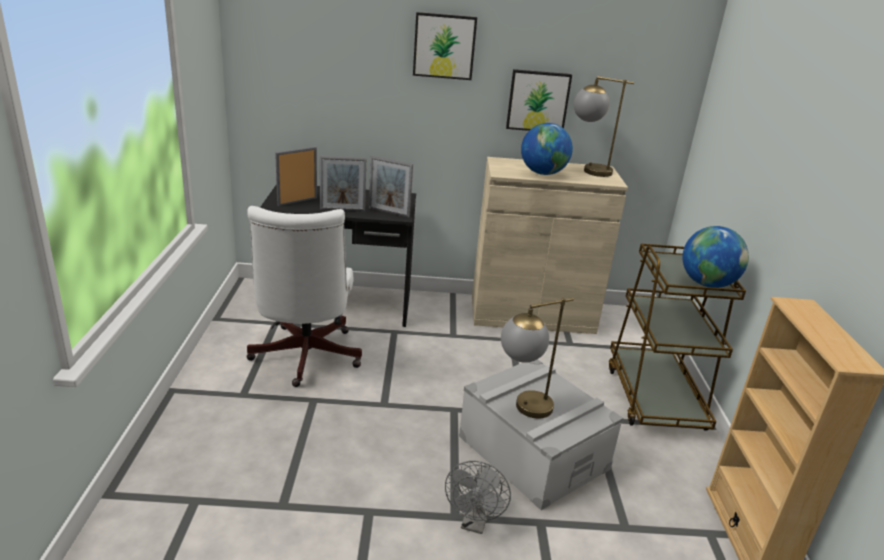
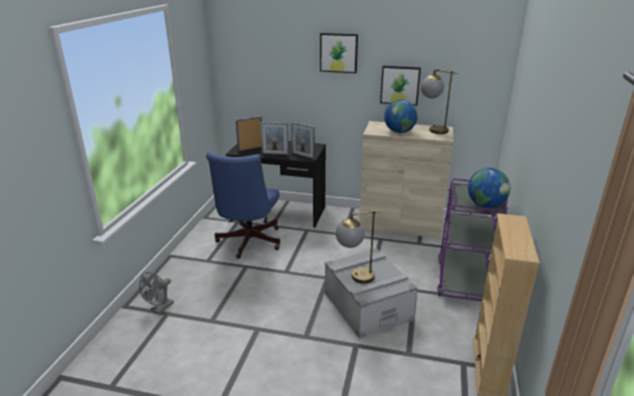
camera: 15 degrees right, 0 degrees up
(304, 358) = (248, 243): white office chair -> blue office chair
(474, 523) = (316, 341): grey fan -> grey fan (160, 309)
(654, 397) = (463, 280): brown cart -> purple cart

